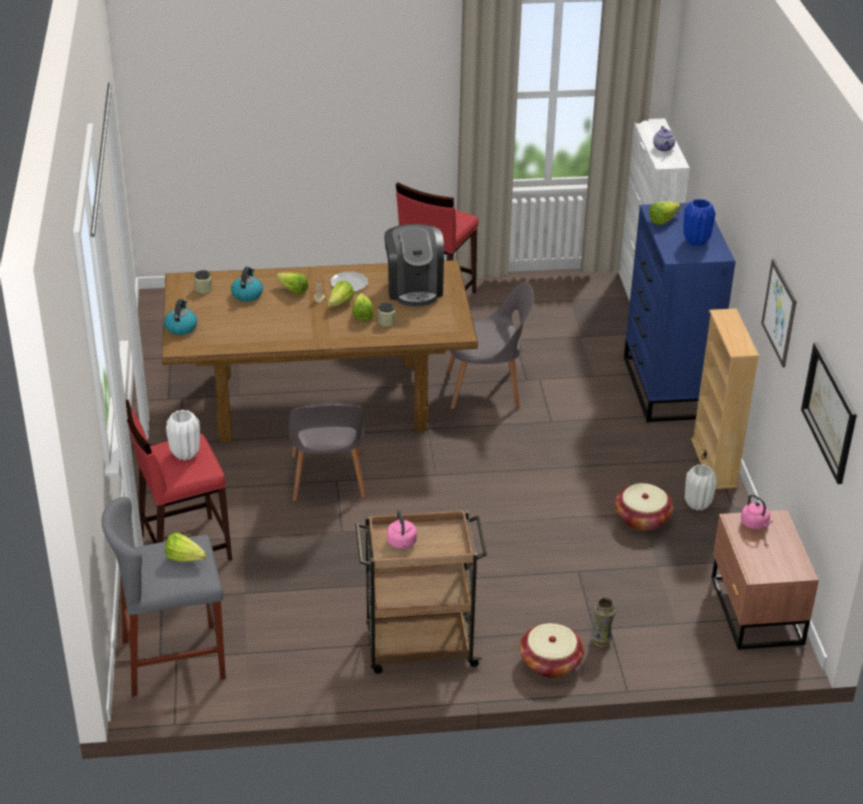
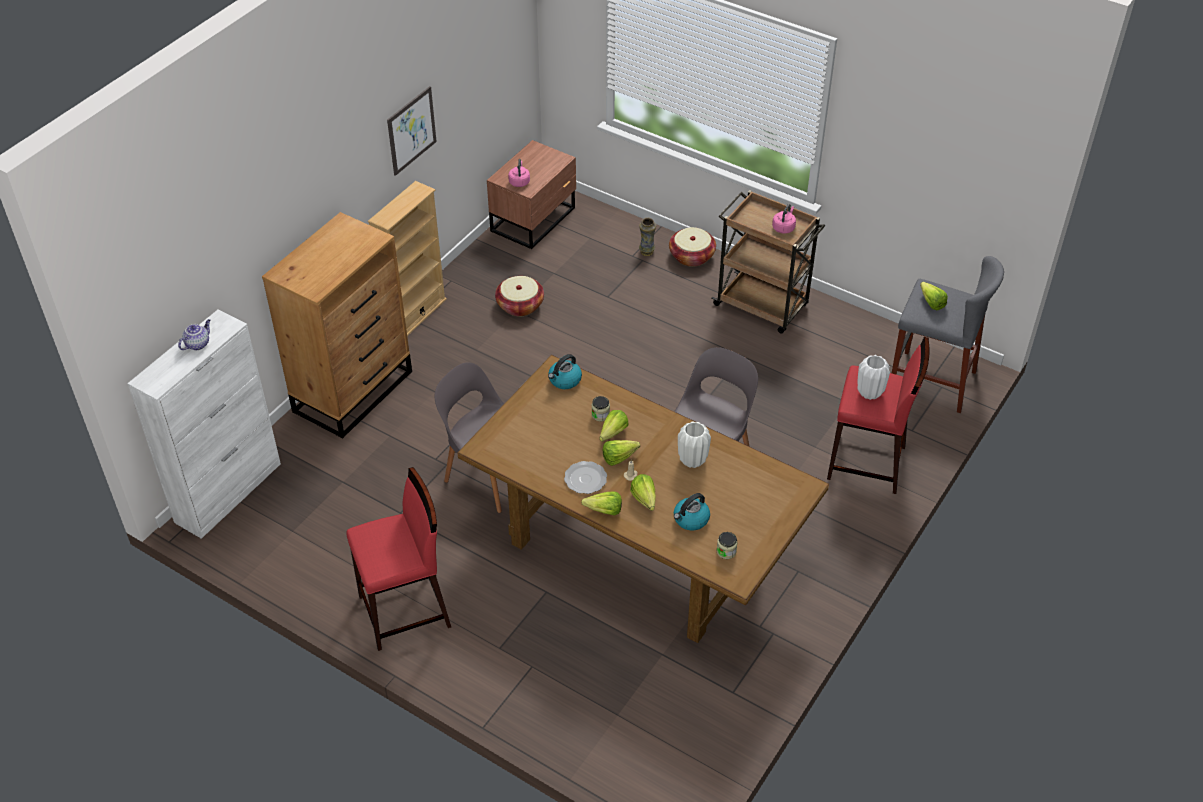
camera: 140 degrees left, 10 degrees up
(181, 327) = (785, 511): kettle -> kettle (564, 380)
(414, 288) = (535, 439): coffee machine -> none
(665, 220) = (324, 275): lettuce -> lettuce (601, 510)
(666, 388) = (354, 391): blue dresser -> brown dresser
(696, 241) = (337, 242): blue vase -> none
(697, 504) = (471, 295): white vase -> white vase (693, 460)
(830, 412) = (494, 64): picture -> none

